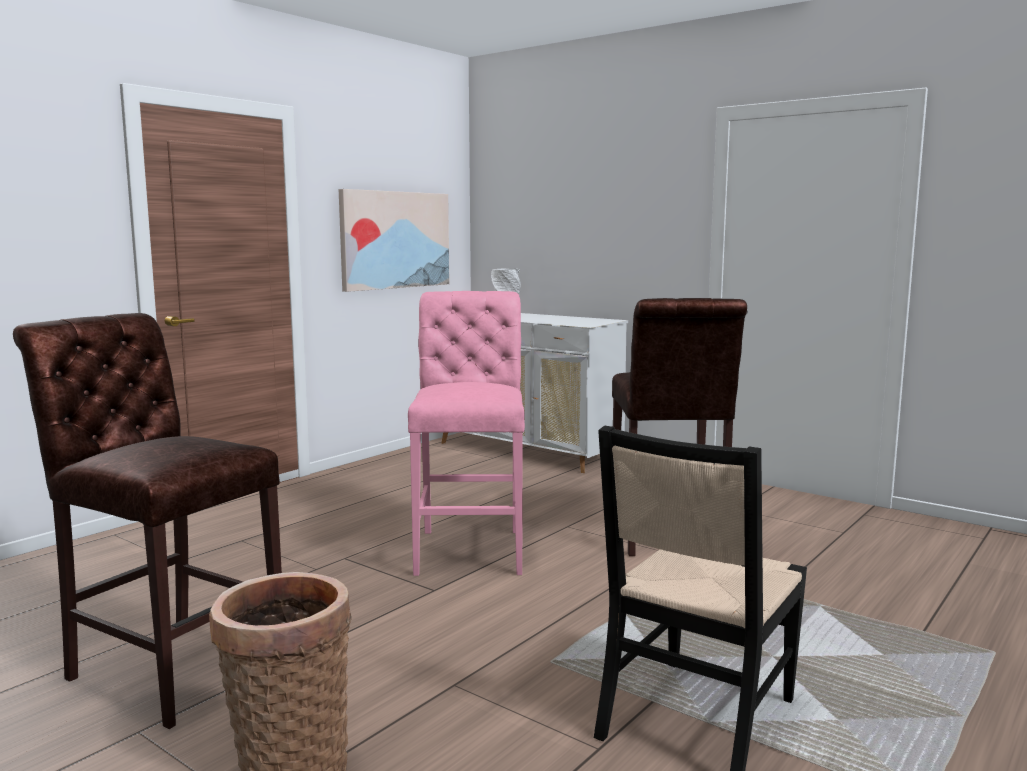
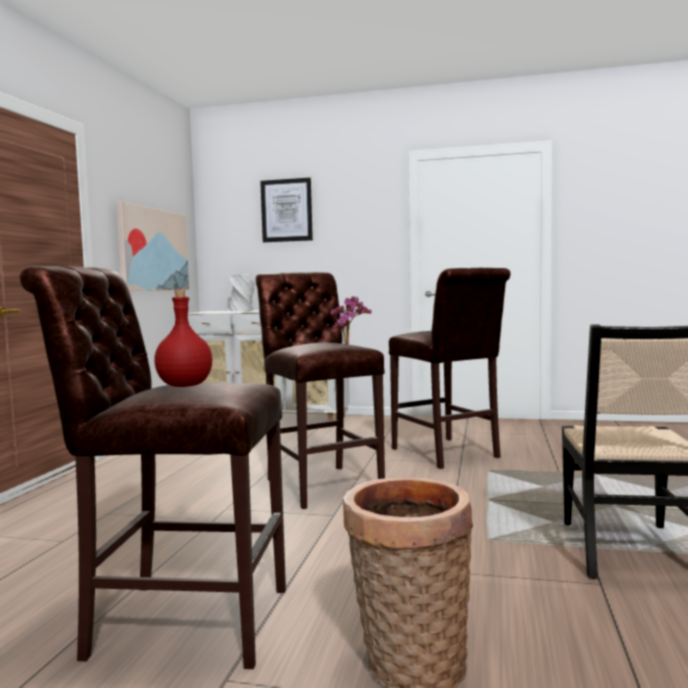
camera: 25 degrees left, 5 degrees down
(158, 444) = (183, 386): none -> red bottle
(471, 548) = (321, 483): pink stool -> brown stool
(490, 391) = (350, 344): none -> potted plant
(566, 187) = (286, 210): none -> picture

